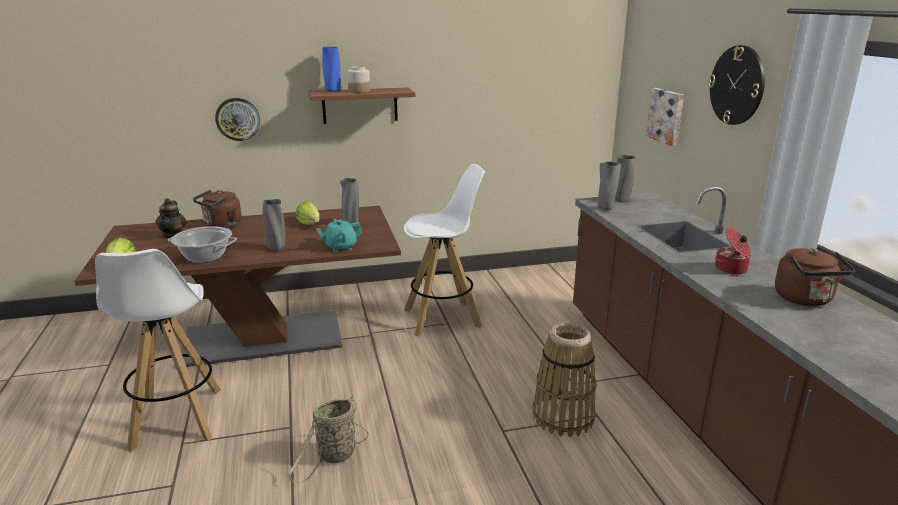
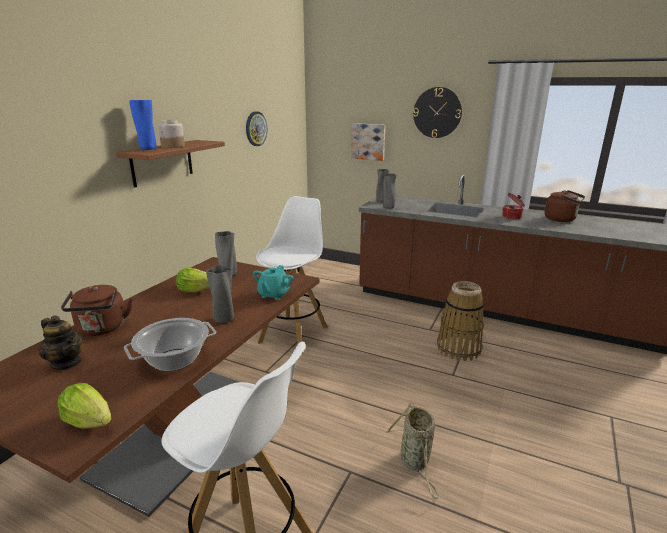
camera: 50 degrees left, 0 degrees up
(238, 119) = (44, 198): wall clock -> wall clock (255, 129)

